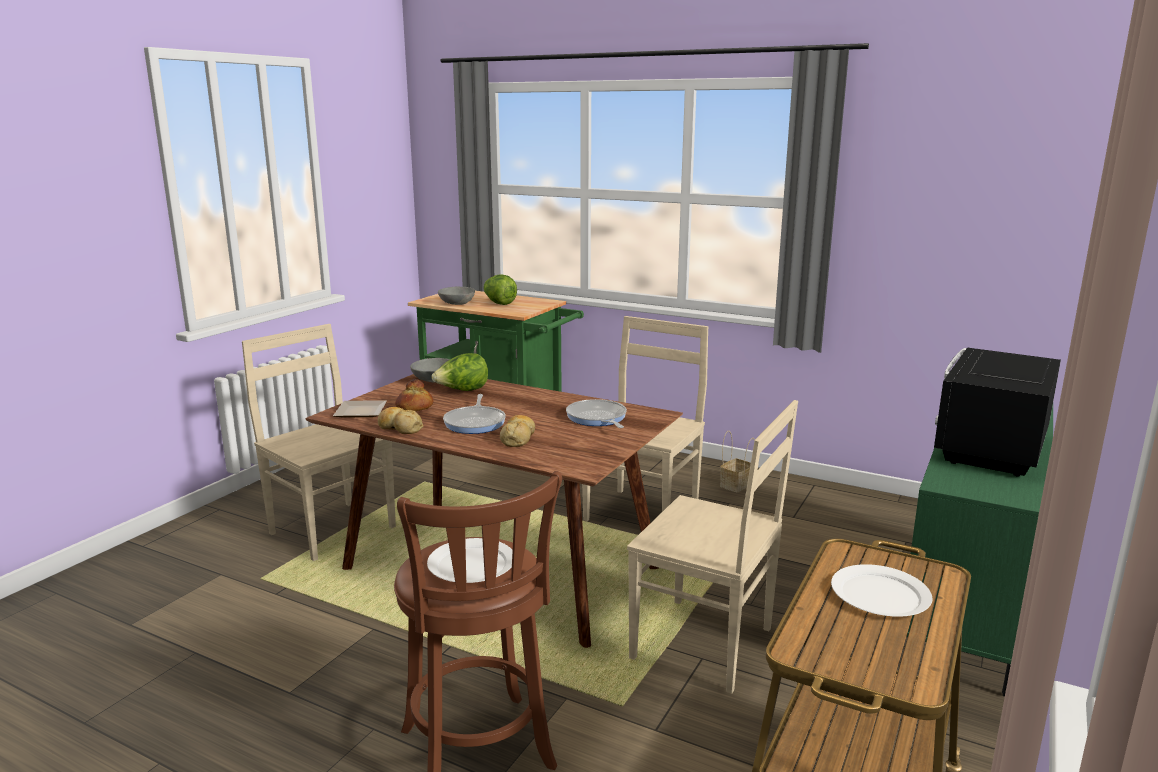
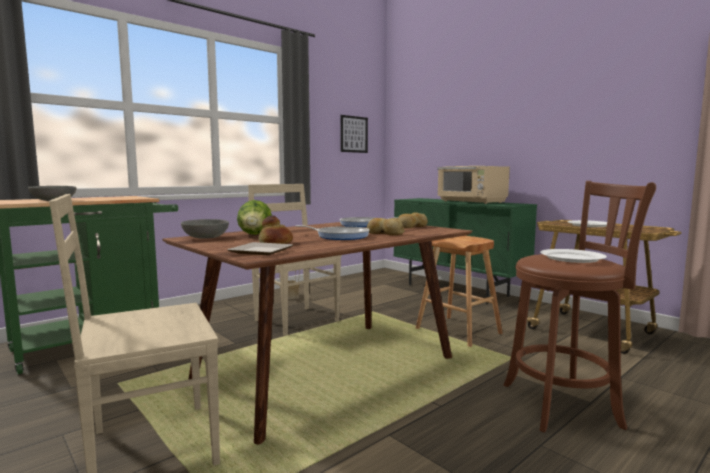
camera: 70 degrees left, 10 degrees down
(400, 428) = (326, 246): bread -> bread (411, 226)
(499, 303) = (93, 198): lettuce -> none
(706, 645) = (457, 331): beige chair -> brown stool
(977, 227) = (354, 134): none -> picture
(989, 449) = (471, 202): black microwave -> beige microwave

